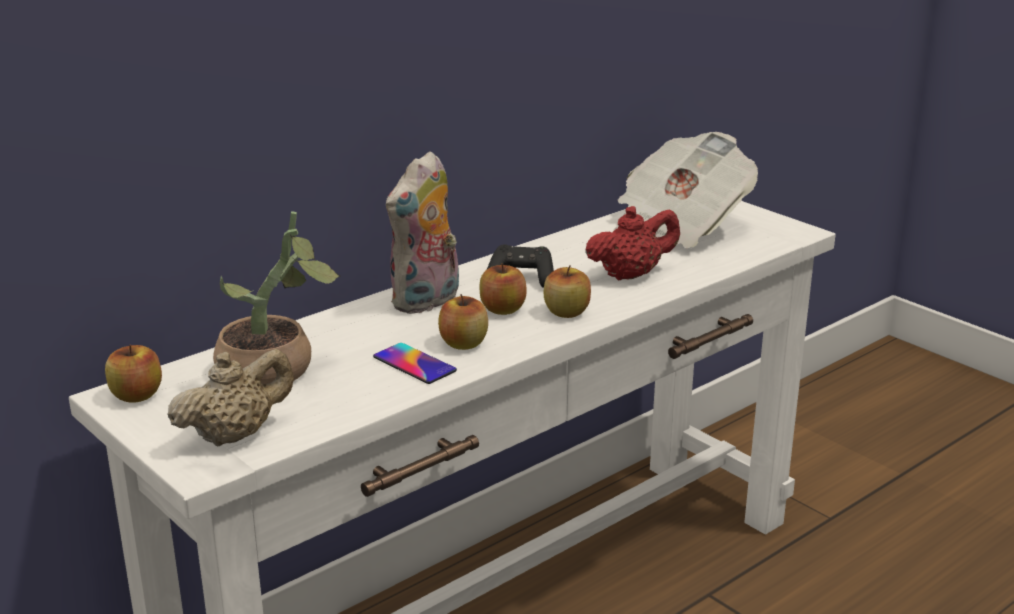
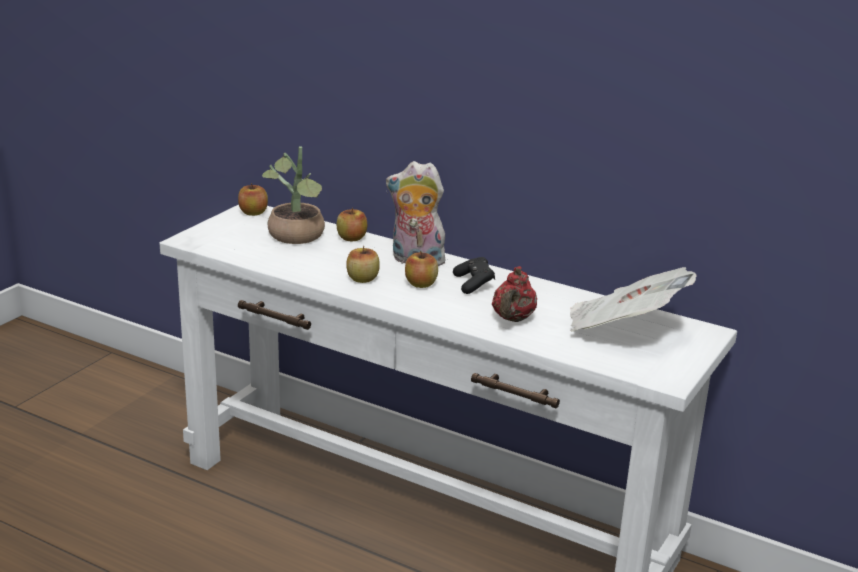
camera: 70 degrees right, 0 degrees up
(235, 435) = (222, 241): beige teapot -> none
(414, 364) = (326, 269): phone -> none
(566, 312) = (431, 304): apple -> apple (351, 238)
(631, 275) = (512, 319): red teapot -> red teapot turned 60 degrees clockwise

